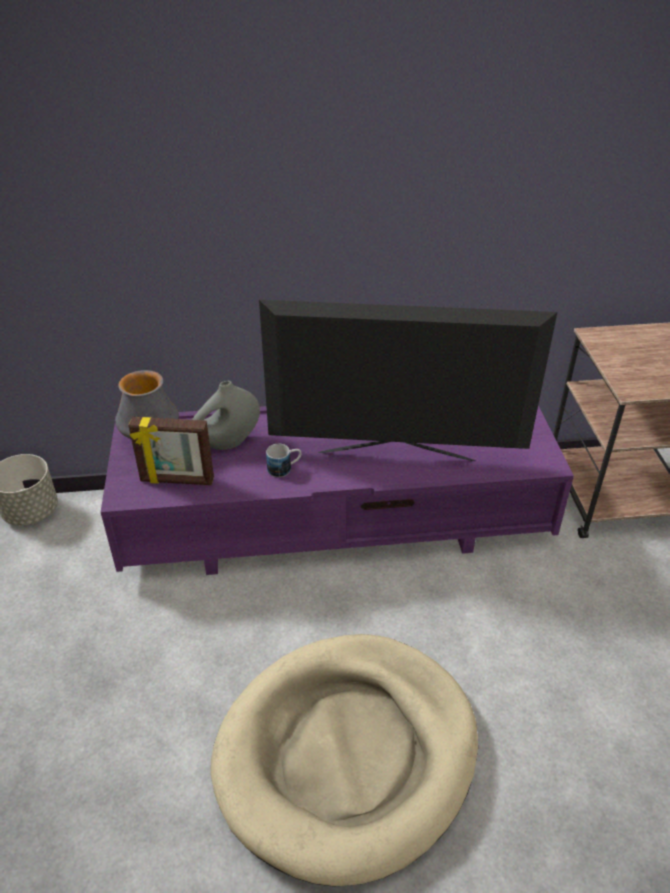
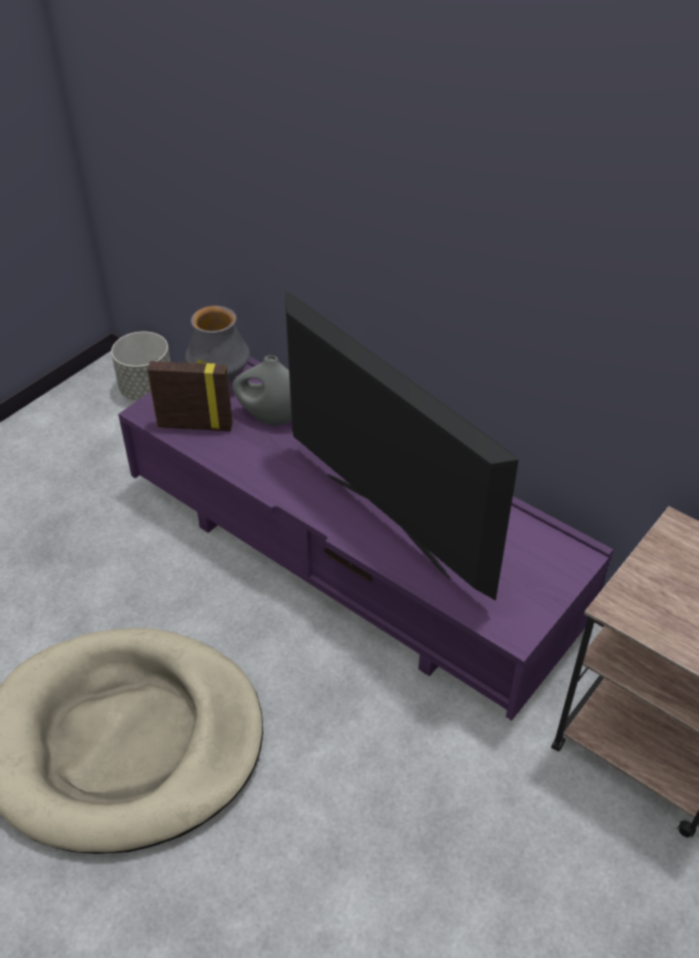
camera: 45 degrees right, 5 degrees up
(177, 480) = (195, 424): picture frame -> picture frame turned 135 degrees clockwise
(284, 468) = (283, 470): mug -> none

